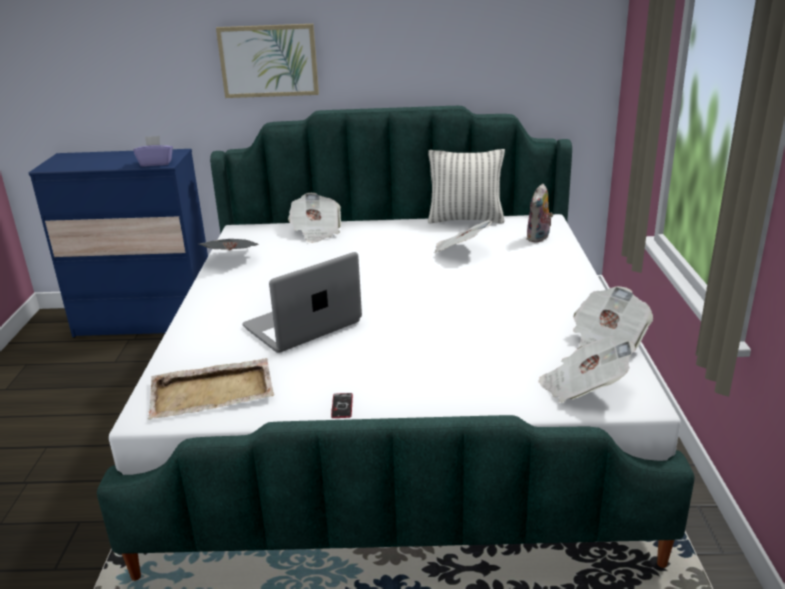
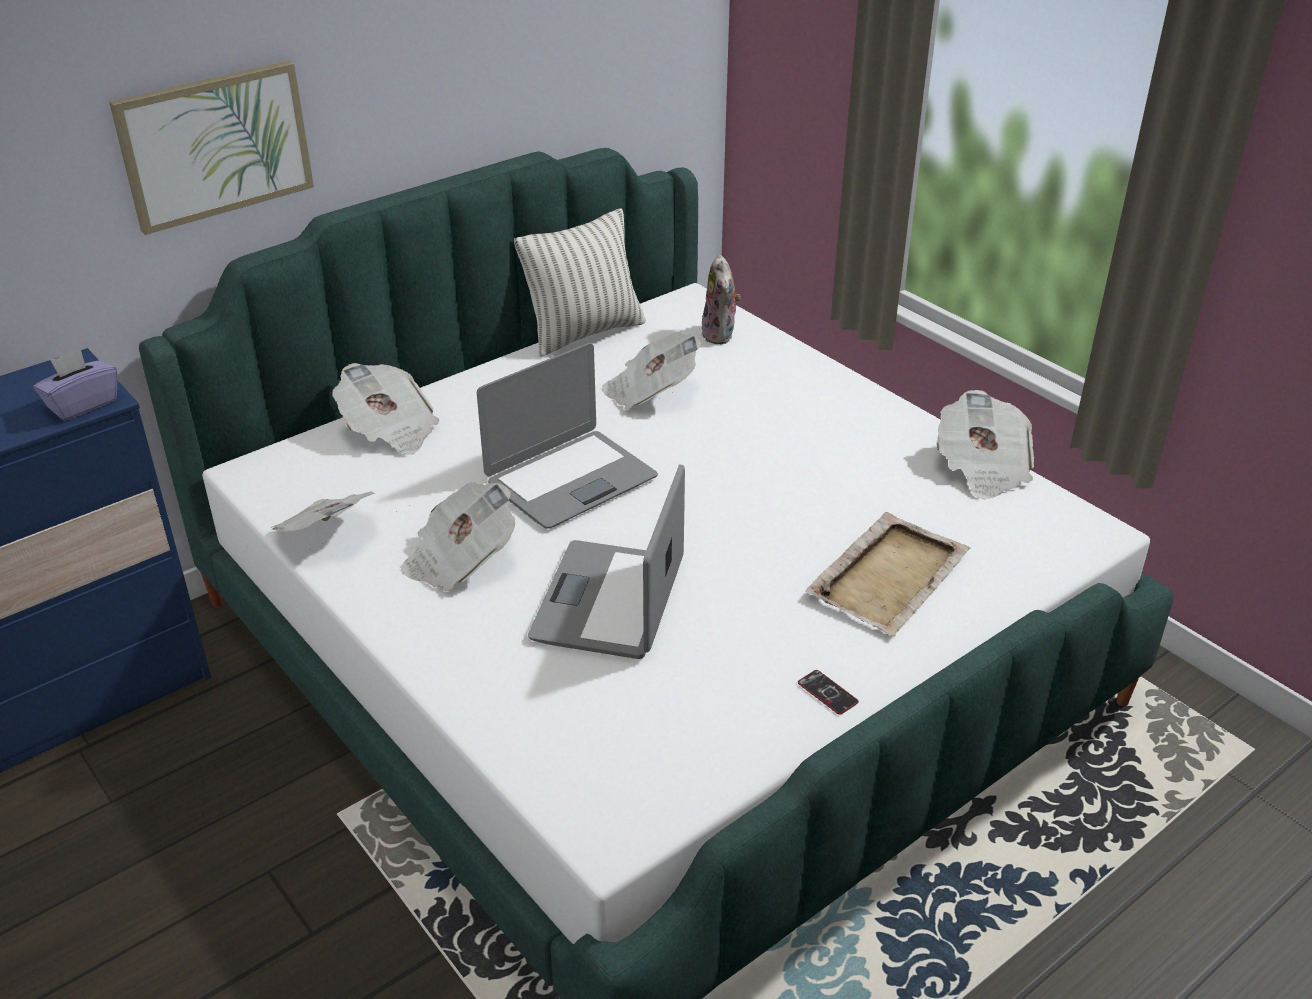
camera: 40 degrees left, 10 degrees up
(213, 392) = (643, 759): beige tray -> beige tray (889, 576)
(363, 273) = (570, 480): none -> laptop
(583, 388) = (1031, 540): newspaper -> newspaper (460, 560)

